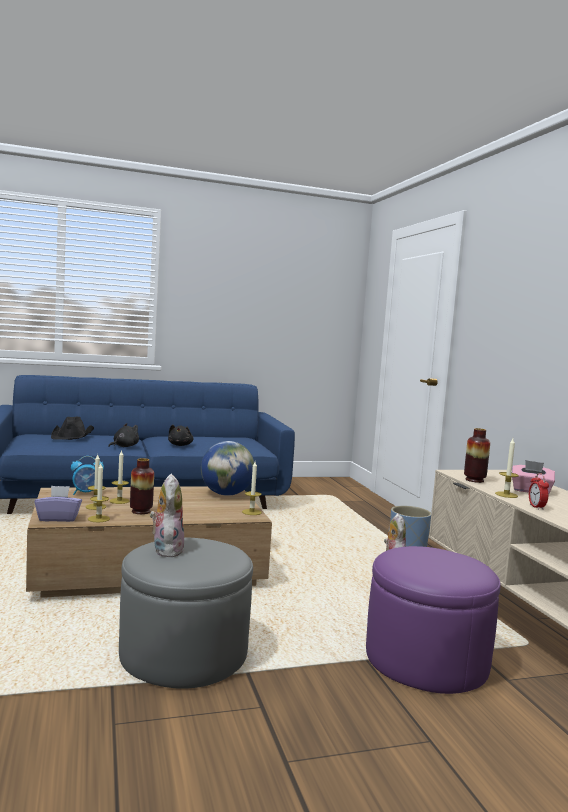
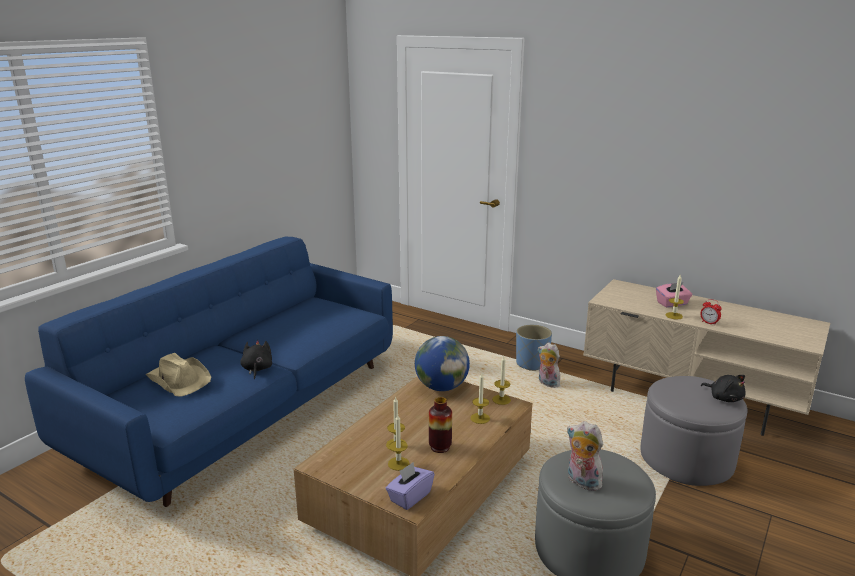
camera: 40 degrees left, 15 degrees up
(72, 436) = (179, 379): black hat -> beige hat
(86, 493) = (350, 451): alarm clock -> none
(98, 519) = (436, 476): candle -> candle (480, 418)
(180, 445) = (300, 341): black plush toy -> black plush toy (724, 398)
(426, 659) = (686, 458): purple ottoman -> grey ottoman
(474, 480) = (630, 305): vase -> none

